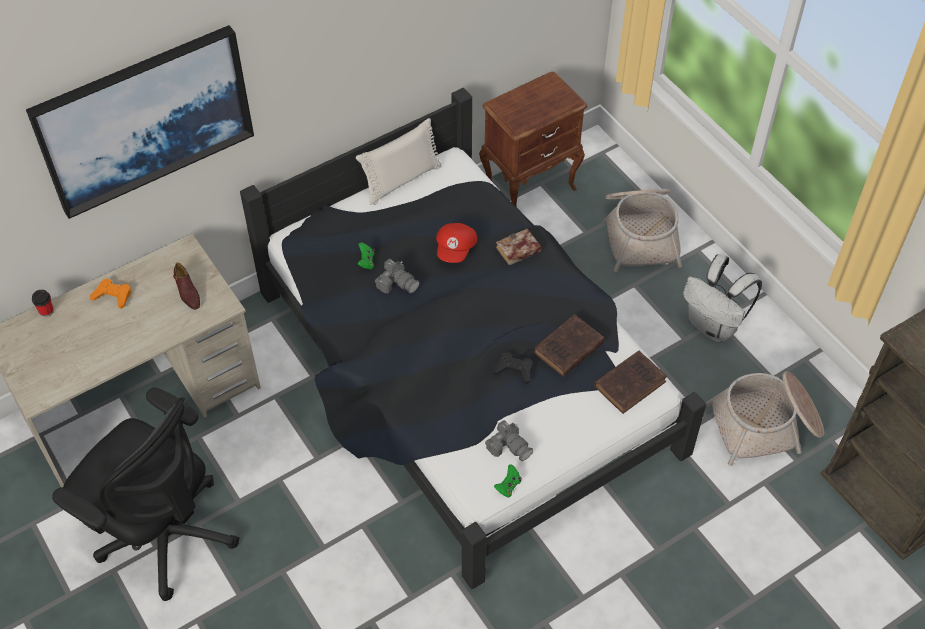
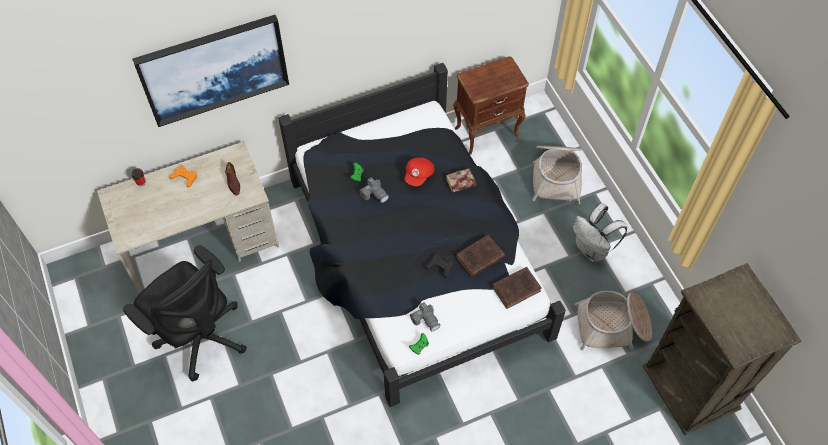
camera: 10 degrees right, 5 degrees up
(401, 180) = (392, 120): white pillow -> none

